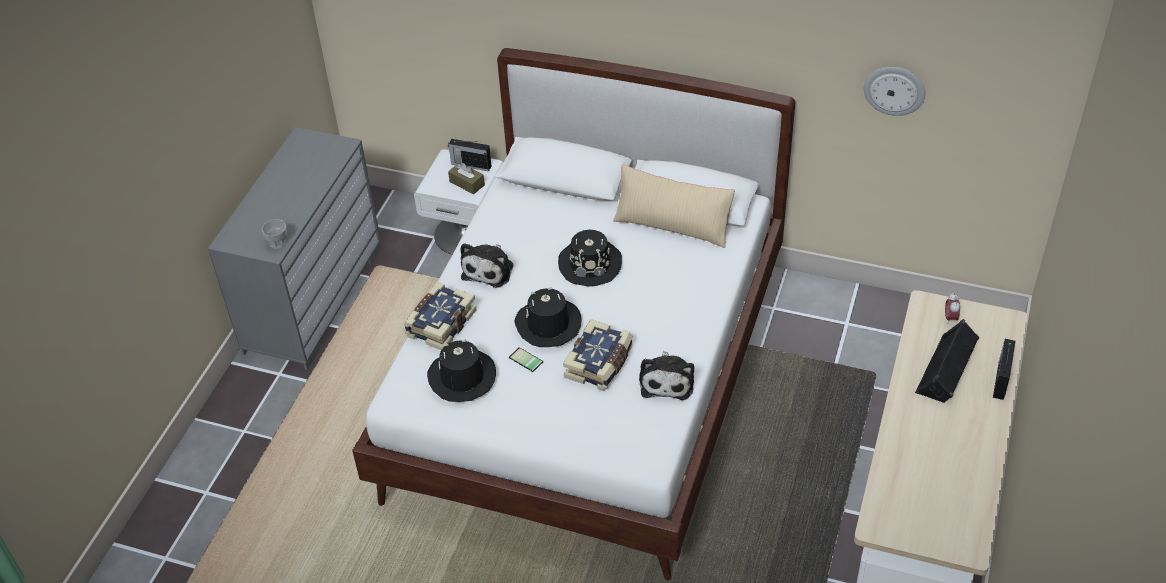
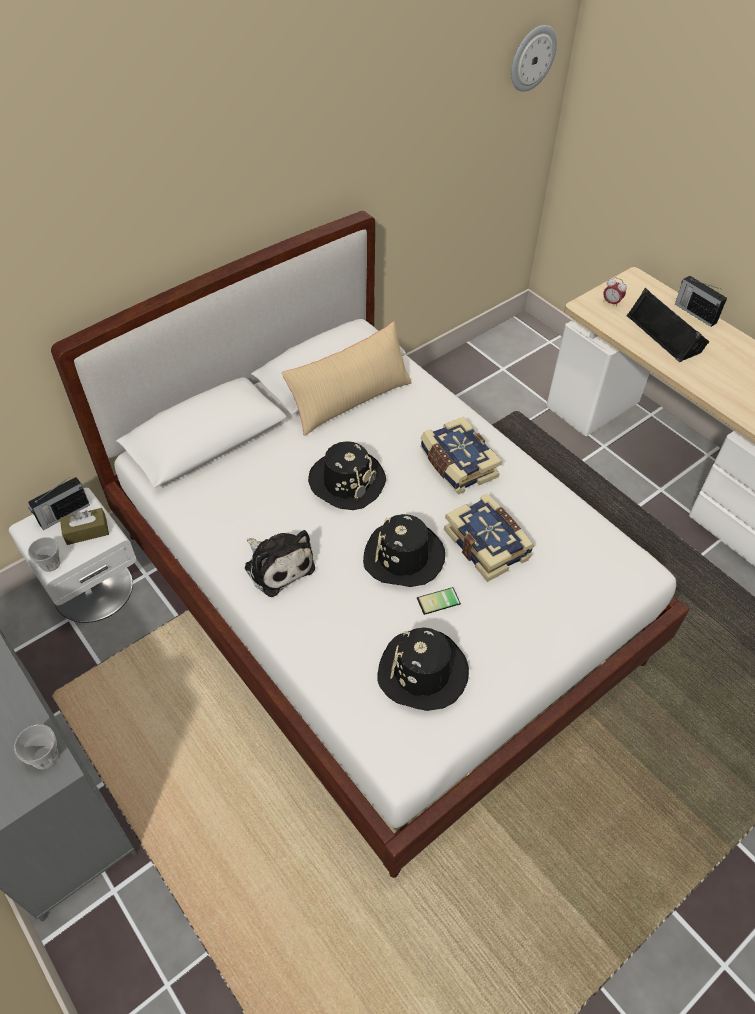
camera: 60 degrees left, 5 degrees up
(429, 184) = (50, 563): none -> cup
(440, 323) = (322, 652): book -> book (457, 465)
(667, 380) = (546, 506): plush toy -> none
(894, 90) = (439, 149): wall clock -> wall clock (532, 58)

